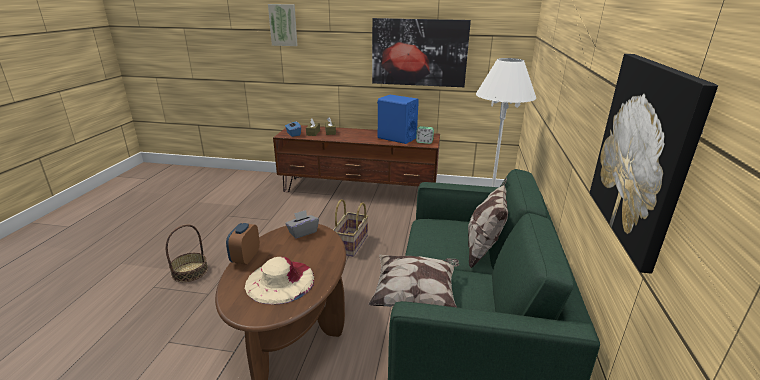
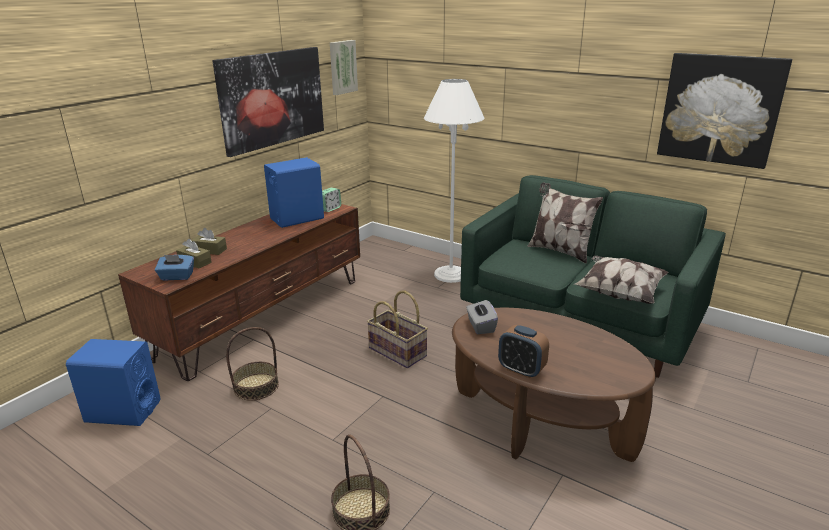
camera: 65 degrees left, 0 degrees up
(253, 186) = (123, 411): none -> blue speaker
(280, 281) = (578, 352): beige hat -> none
(283, 25) = (70, 95): picture -> picture (342, 67)
(287, 210) = (256, 386): none -> basket

